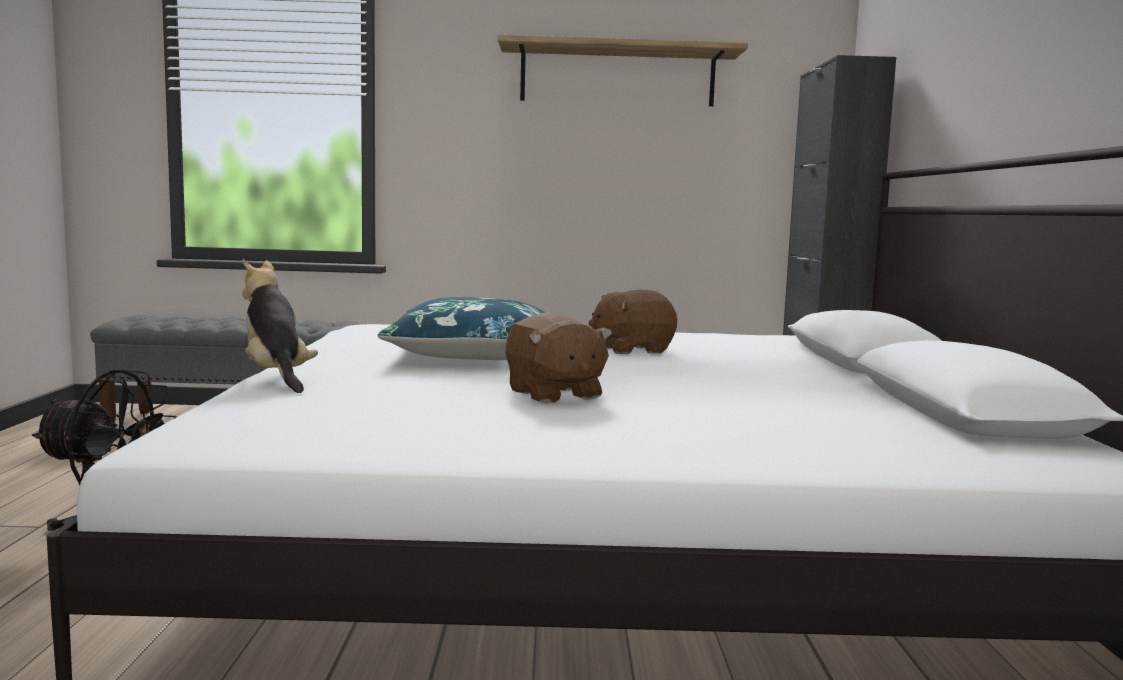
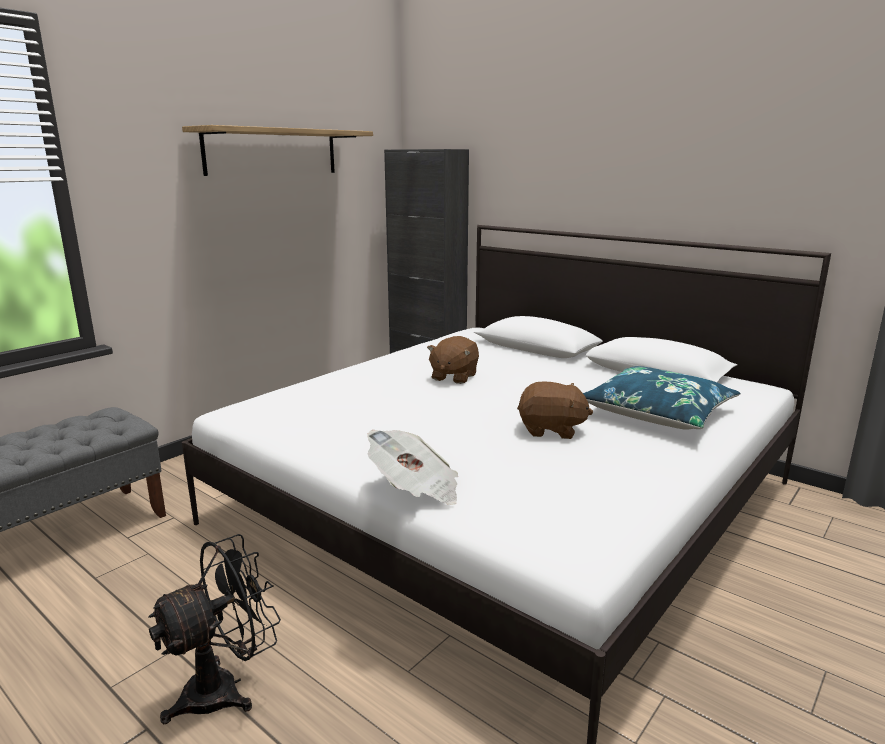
camera: 50 degrees left, 10 degrees up
(276, 377) = (416, 489): plush toy -> newspaper
(475, 353) = (412, 414): blue pillow -> blue pillow (657, 413)

